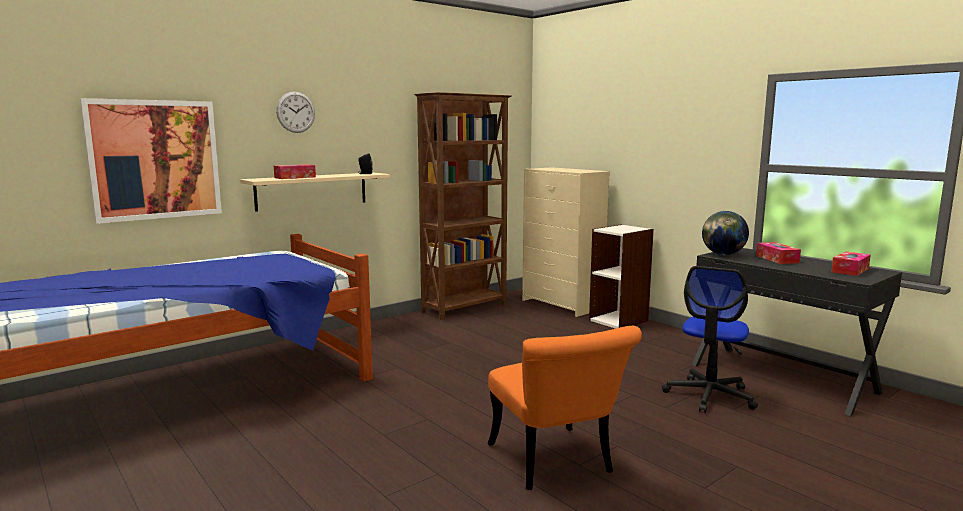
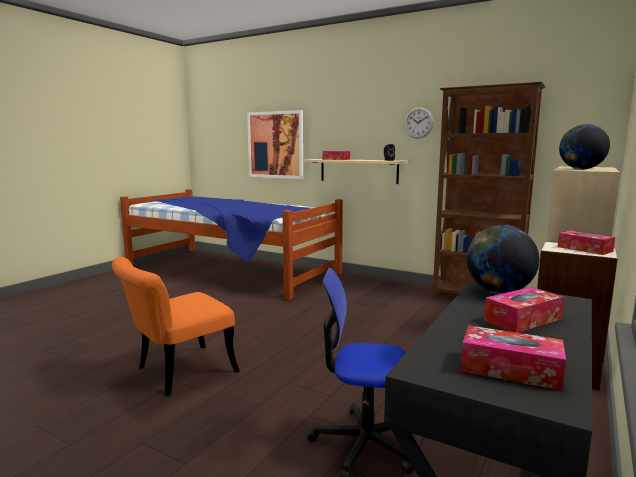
camera: 70 degrees right, 0 degrees up
(295, 112) = (351, 114): wall clock -> wall clock (418, 122)
(579, 171) = (581, 169): none -> globe
(624, 228) = (584, 249): none -> tissue box

